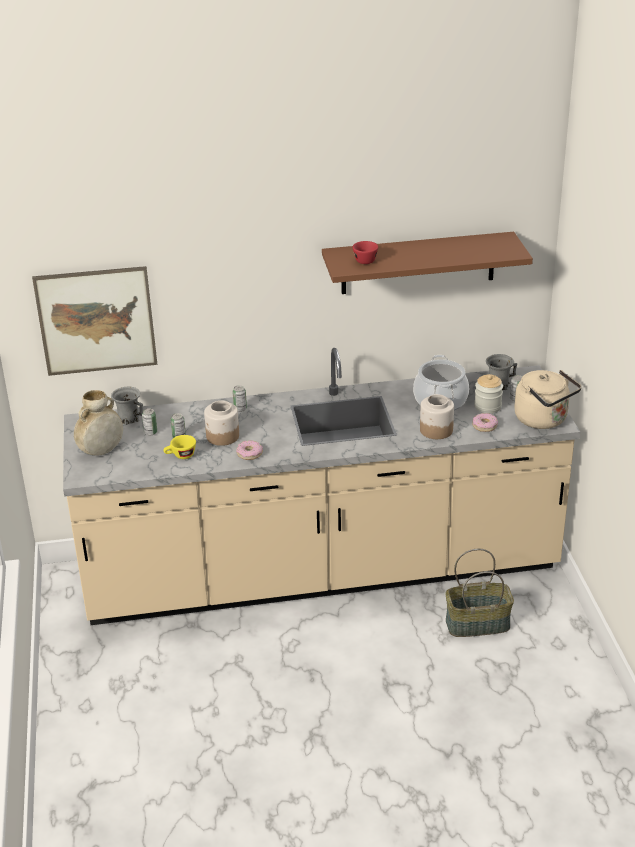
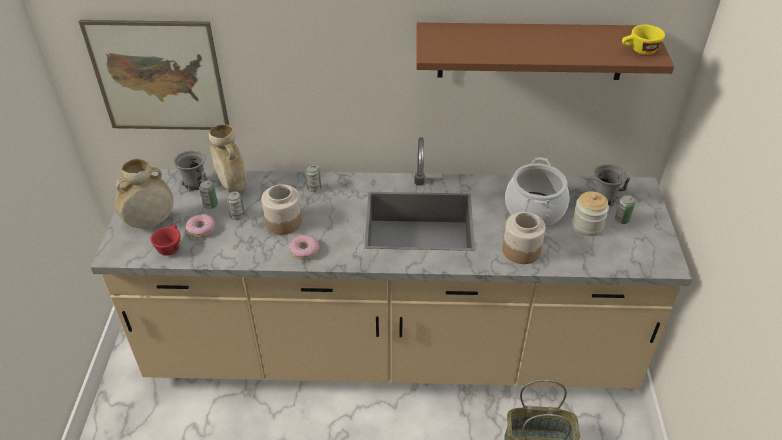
camera: 10 degrees right, 10 degrees up
(165, 416) = (233, 186): none -> beige vase
(180, 456) = (230, 242): yellow cup -> yellow cup (639, 51)
(364, 259) = (462, 43): red cup -> red cup (170, 246)
(484, 426) = (578, 253): donut -> donut (201, 229)
(543, 420) = (650, 255): beige kettle -> none

